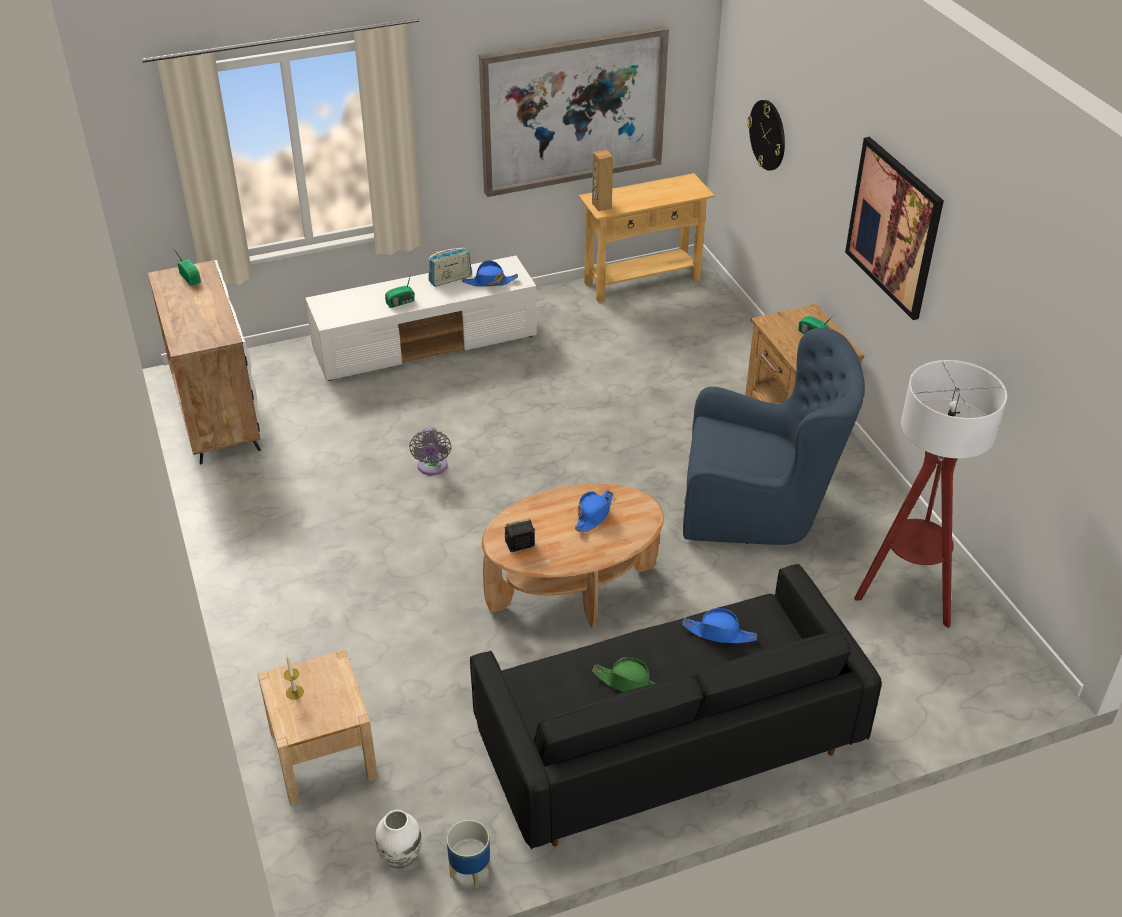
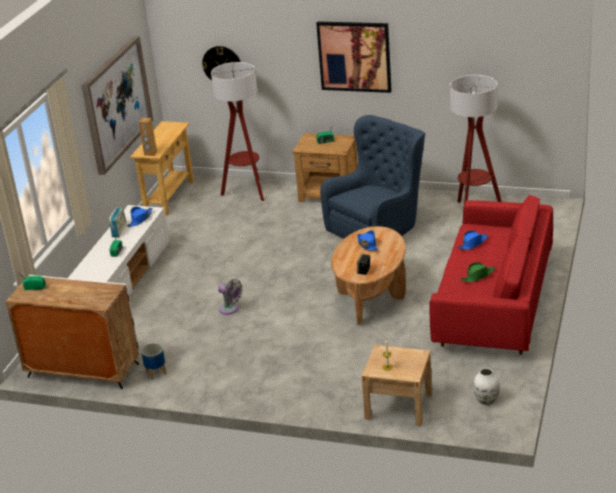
camera: 50 degrees left, 10 degrees down
(469, 870) = (513, 382): planter -> planter (156, 373)
(666, 742) = (493, 304): black sofa -> red sofa
(722, 338) = (247, 191): none -> floor lamp

